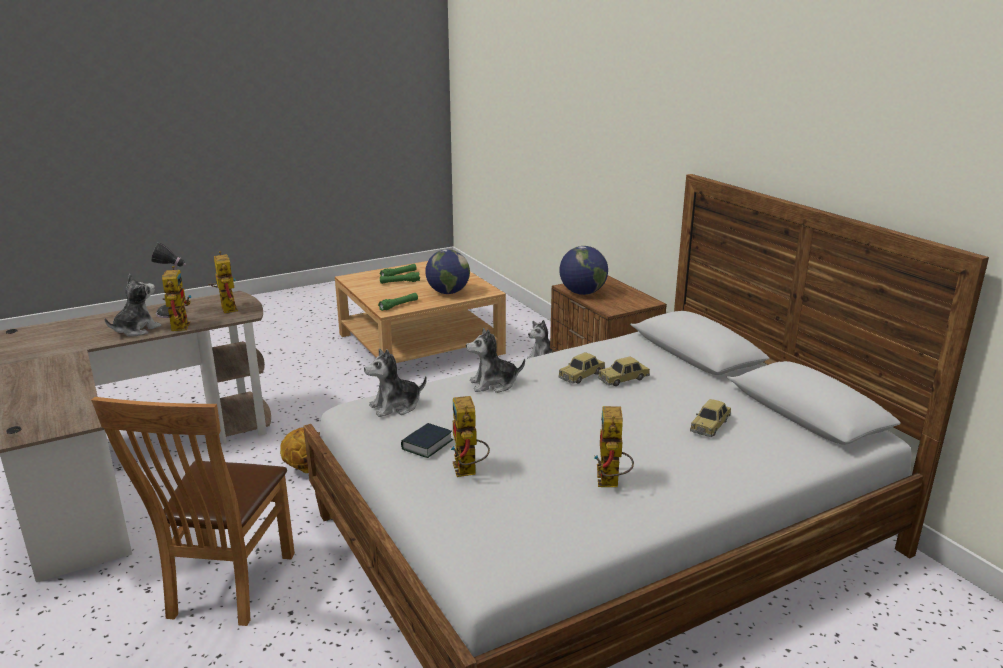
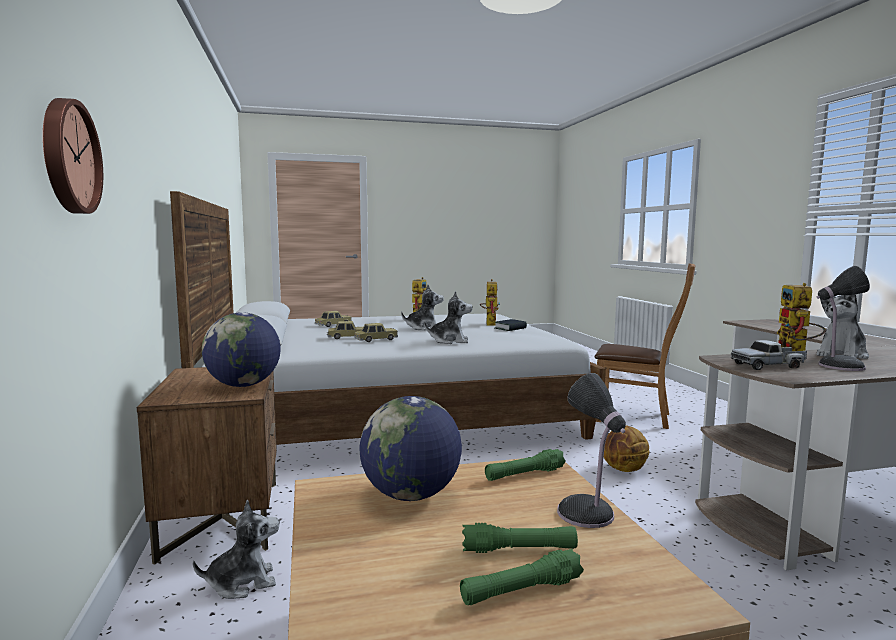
camera: 165 degrees left, 15 degrees down
(226, 307) = (768, 366): toy robot -> toy truck
(226, 589) = (638, 417): brown chair -> brown chair turned 90 degrees clockwise
(372, 293) = (587, 515): none -> table lamp
(395, 406) = (529, 337): plush toy -> plush toy (424, 328)
(593, 141) = (67, 157): none -> wall clock

